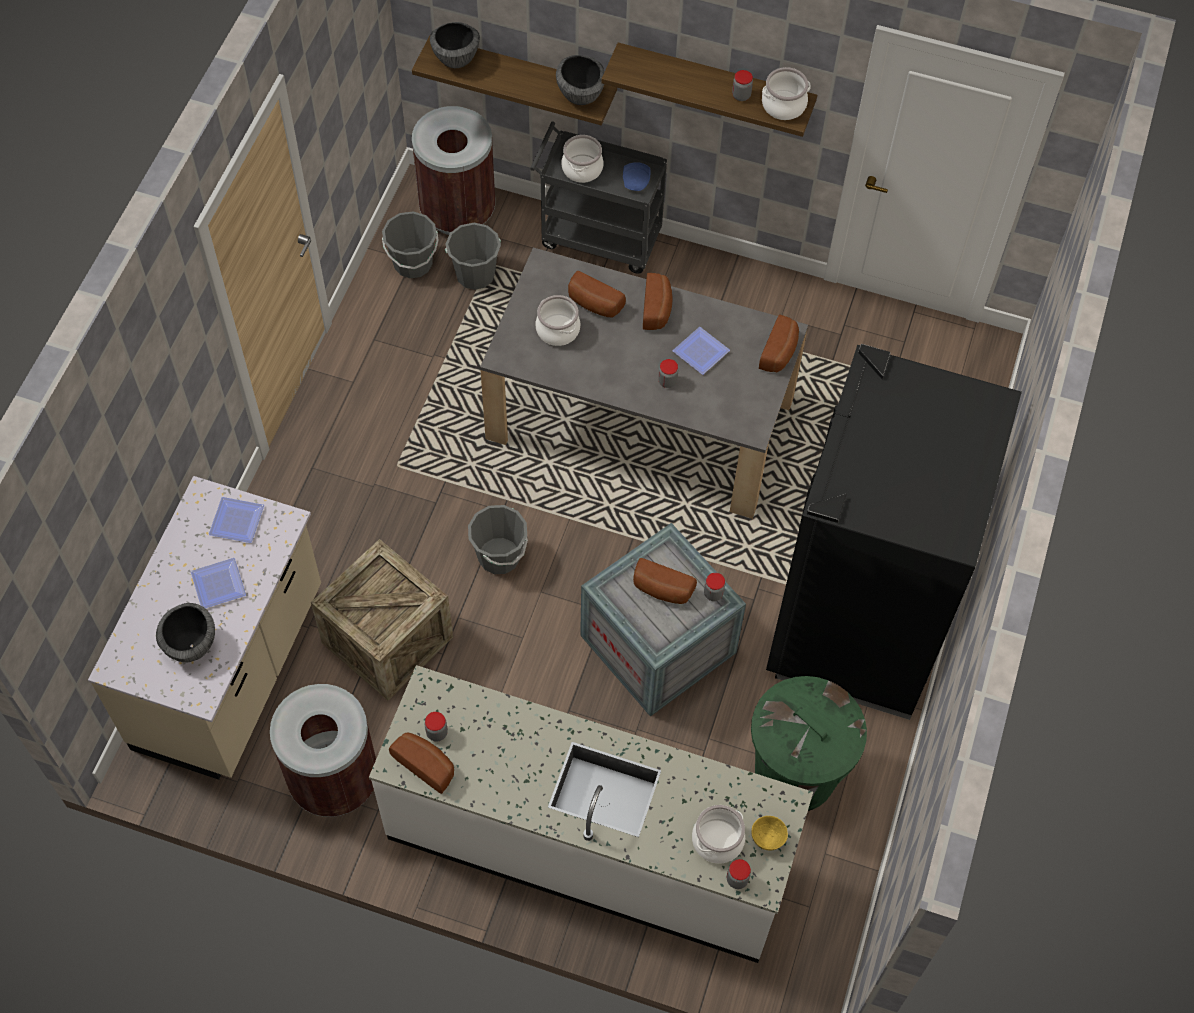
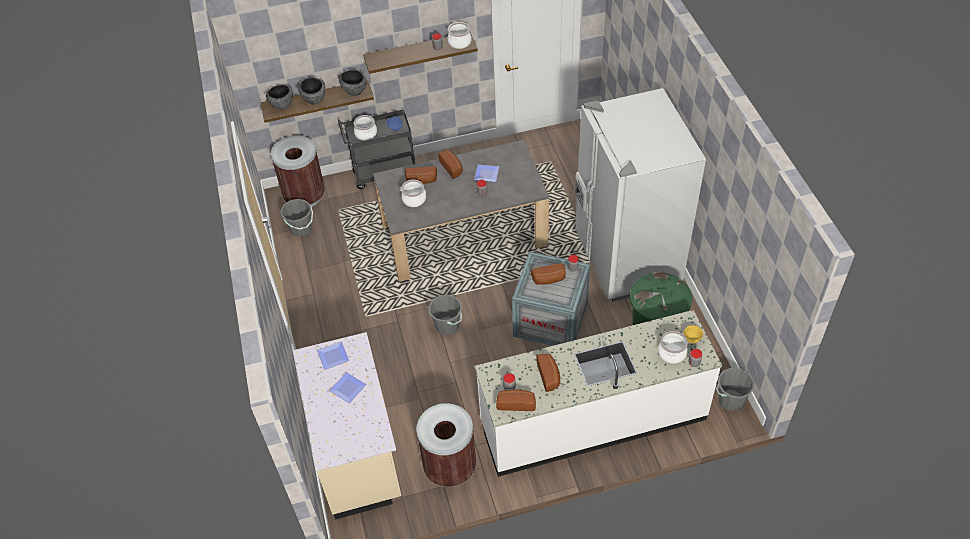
camera: 30 degrees left, 10 degrees down
(191, 645) = (357, 422): bowl -> bowl (314, 100)
(387, 640) = (424, 392): crate -> none
(475, 274) = (335, 217): grey bucket -> grey bucket (731, 400)
(780, 352) = (521, 156): bread -> bread (549, 376)
(858, 618) = (626, 258): black fridge -> white fridge

